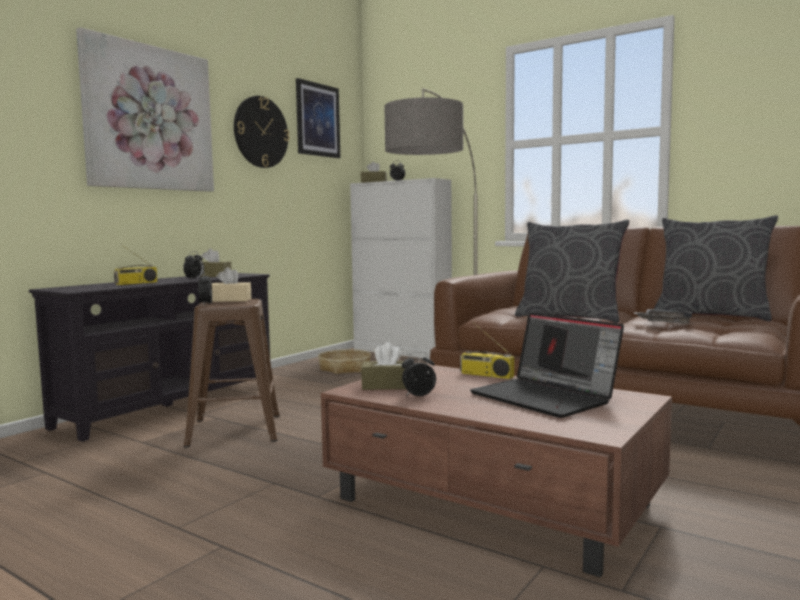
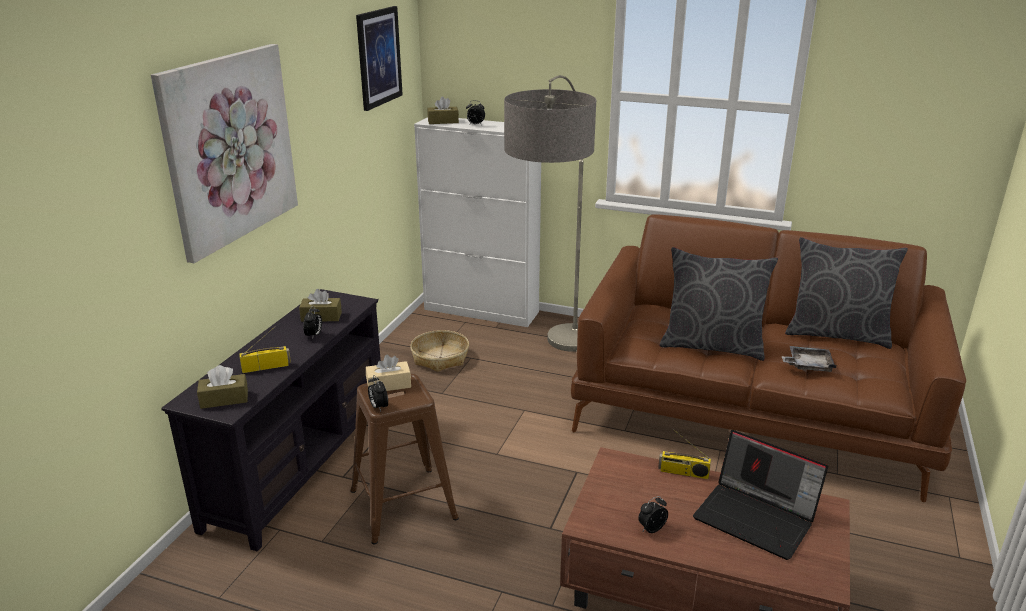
camera: 15 degrees left, 20 degrees up
(136, 283) = (266, 366): radio -> radio turned 135 degrees counterclockwise
(261, 132) = (329, 104): wall clock -> none
(388, 386) = (612, 510): brown tissue box -> brown tissue box (224, 399)

